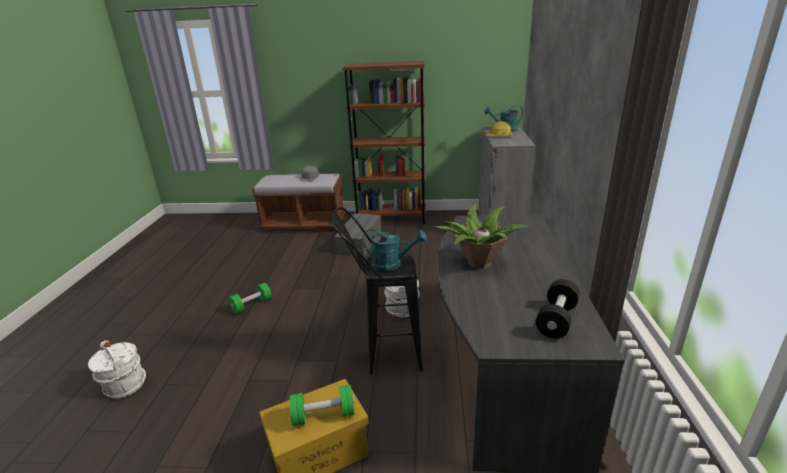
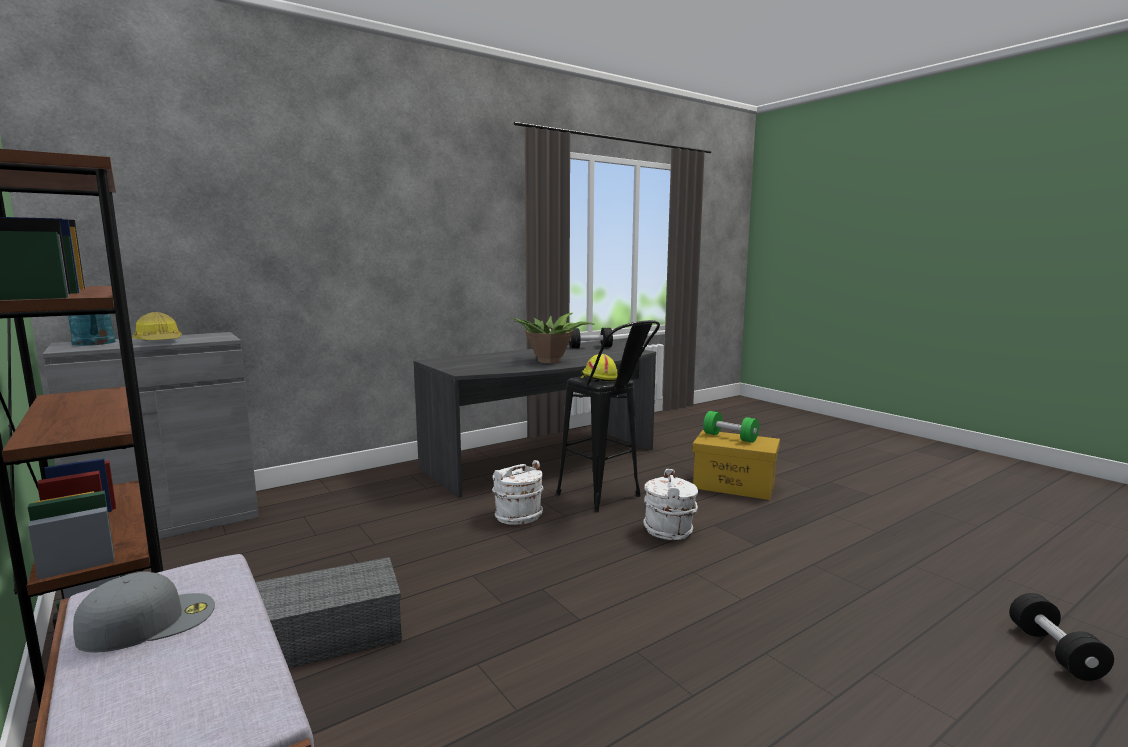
camera: 130 degrees left, 15 degrees down
(61, 399) = (1054, 652): none -> black dumbbell
(124, 385) = (938, 618): white bucket -> white bucket (669, 530)
(252, 305) = (675, 632): green dumbbell -> none
(392, 264) = (598, 379): turquoise watering can -> yellow hard hat

